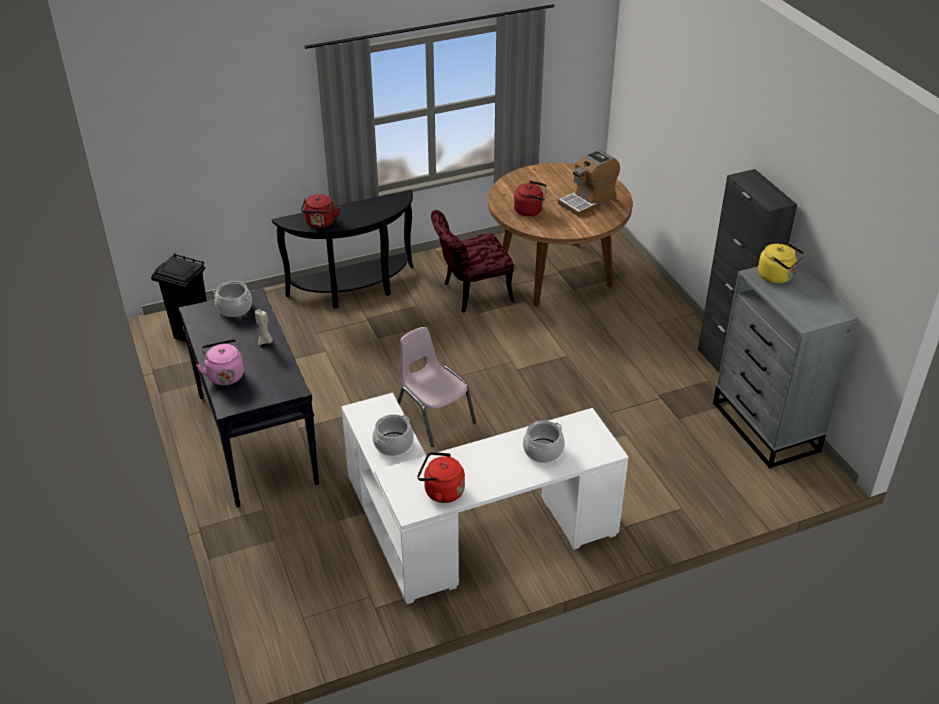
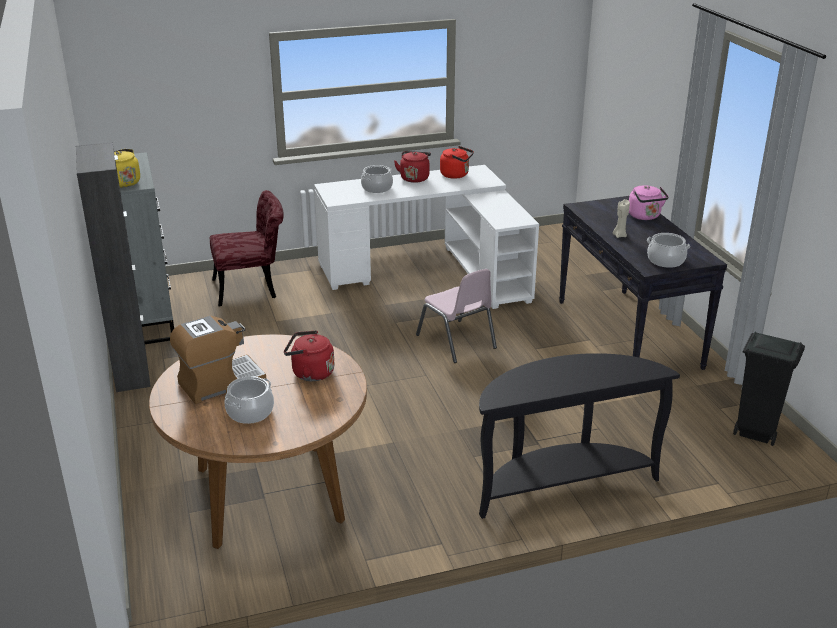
camera: 175 degrees left, 10 degrees down
(320, 223) = (607, 364): red kettle -> red kettle (414, 178)
(393, 444) = (492, 203): cooking pot -> cooking pot (250, 412)
(471, 294) = (398, 468): red chair -> red chair (252, 288)

